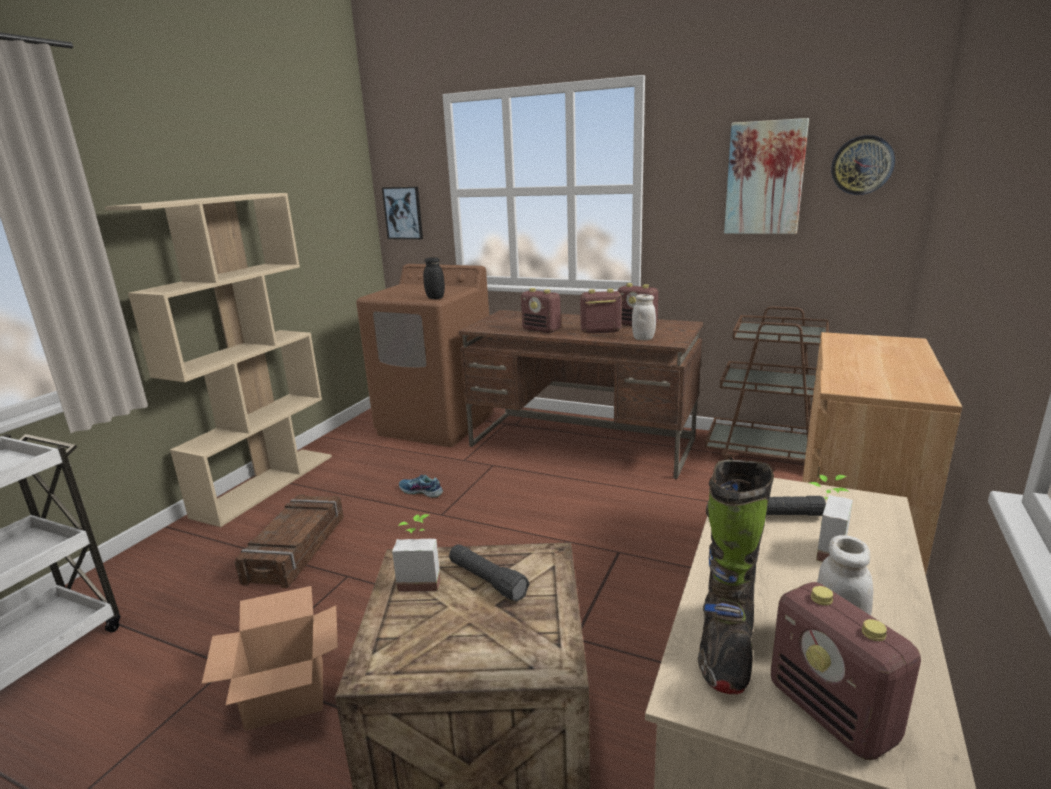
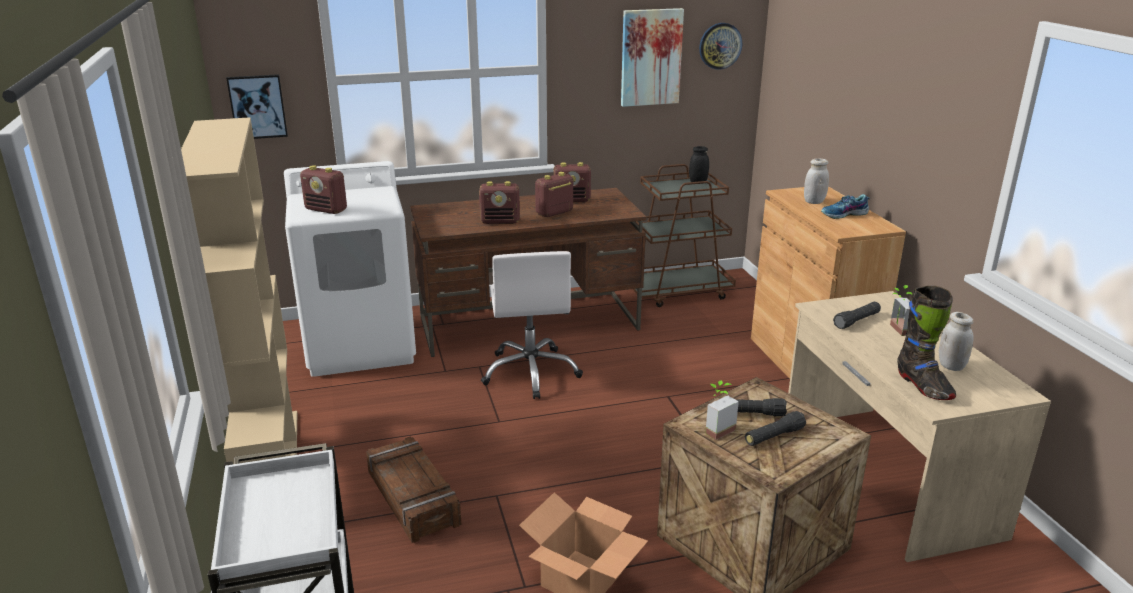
camera: 40 degrees left, 5 degrees up
(420, 492) = (449, 411): shoe -> shoe (844, 214)
(435, 298) = (386, 207): black jar -> black jar (698, 182)
(437, 424) = (361, 345): brown washing machine -> white washing machine
(462, 621) = (774, 436): none -> black flashlight
(525, 484) = (531, 372): none -> white office chair
(643, 338) = (601, 213): white jar -> white jar (814, 201)
(832, 713) = (983, 391): radio -> radio (326, 210)

